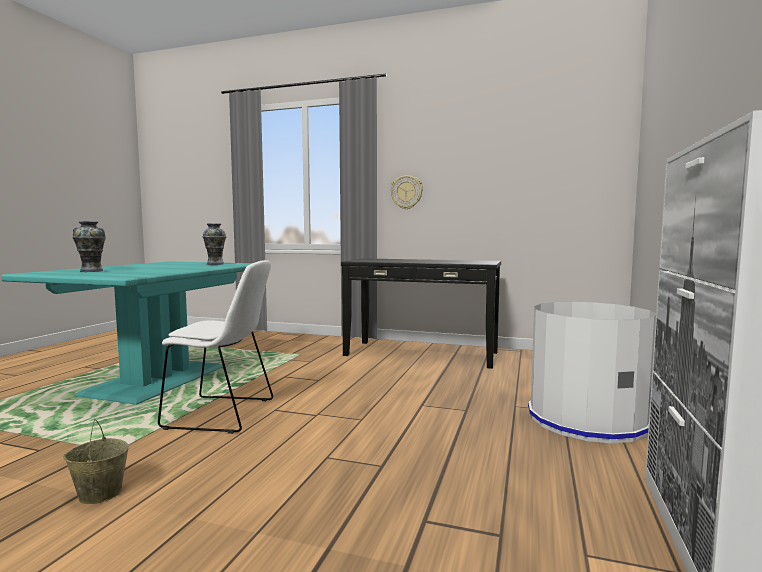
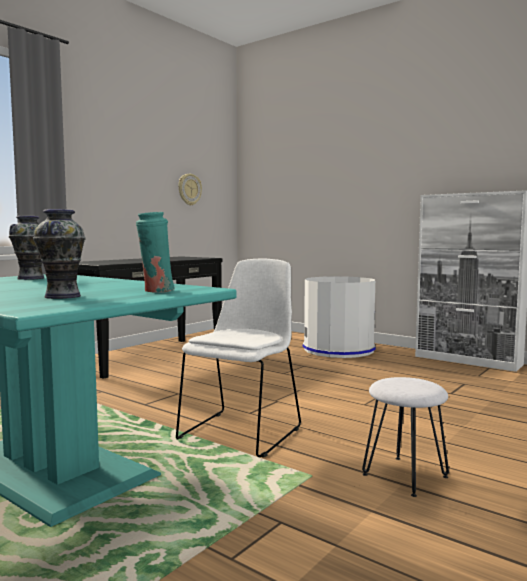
camera: 70 degrees left, 0 degrees up
(99, 494) = (404, 476): beige bucket -> white stool
(113, 274) = (156, 291): none -> turquoise vase
(406, 192) = (84, 184): wall clock -> wall clock (189, 189)

